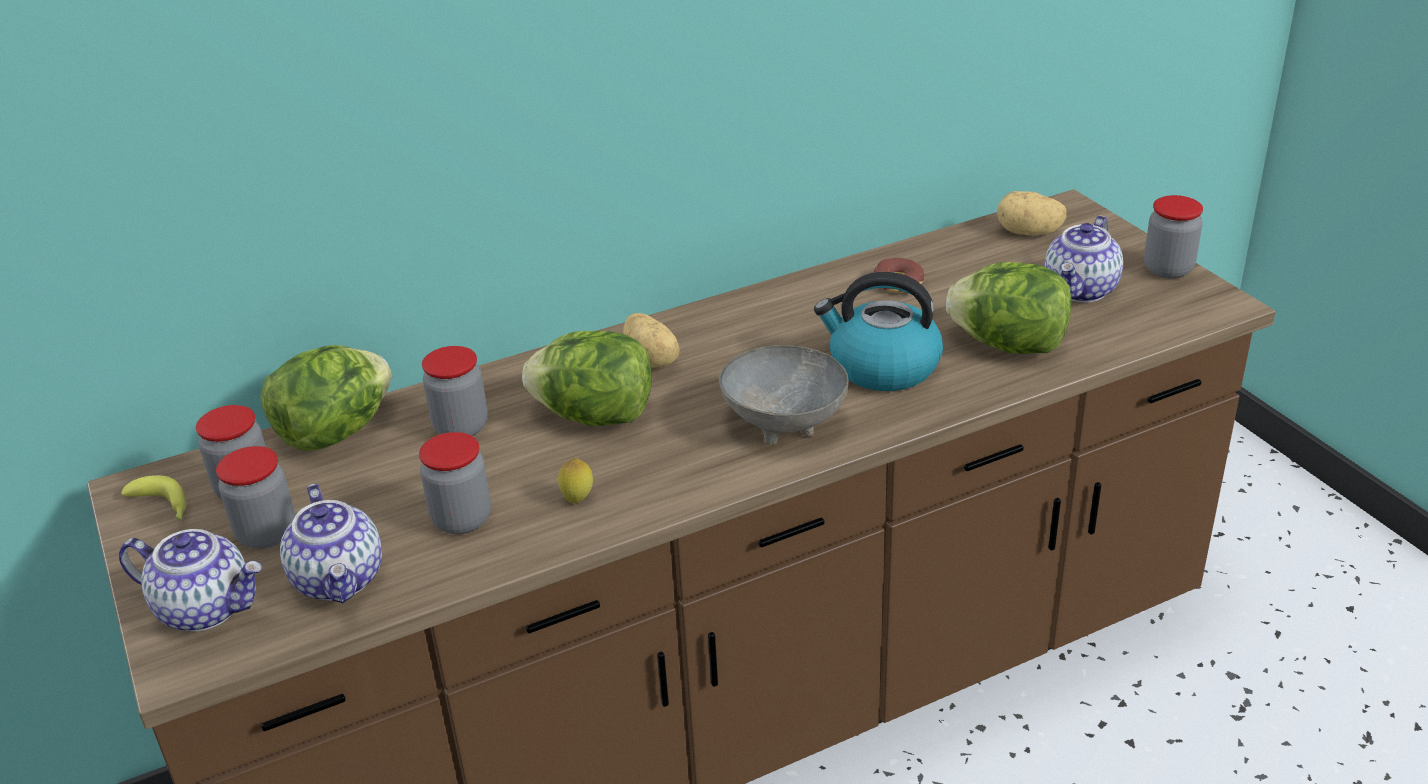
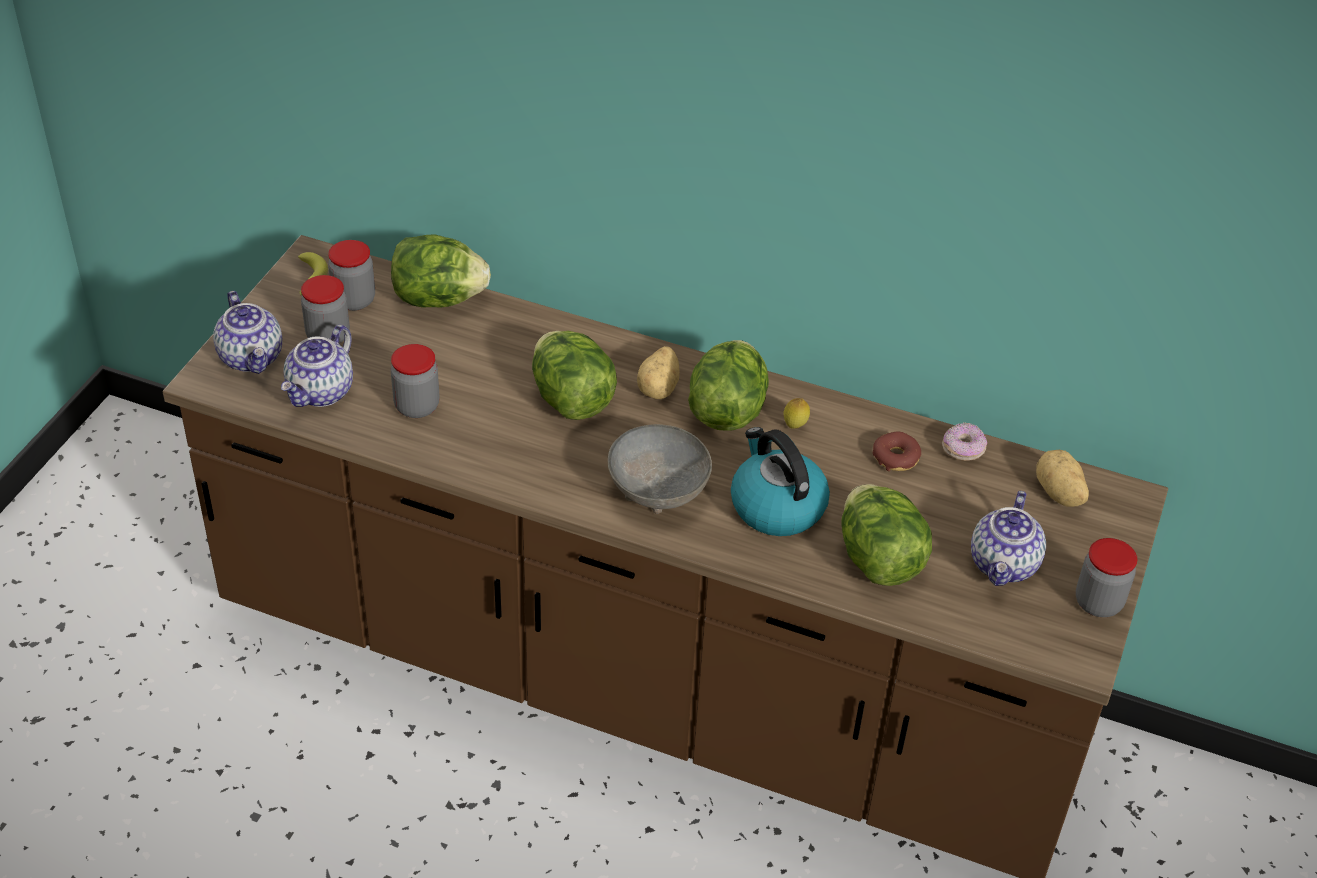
camera: 45 degrees right, 10 degrees up
(461, 427) = (498, 348): jar -> none
(577, 499) = (484, 444): lemon -> lemon (795, 426)
(731, 338) = (727, 410): none -> lettuce
(929, 250) = (963, 450): none -> donut
(1081, 290) = (1004, 565): teapot -> teapot turned 60 degrees counterclockwise

